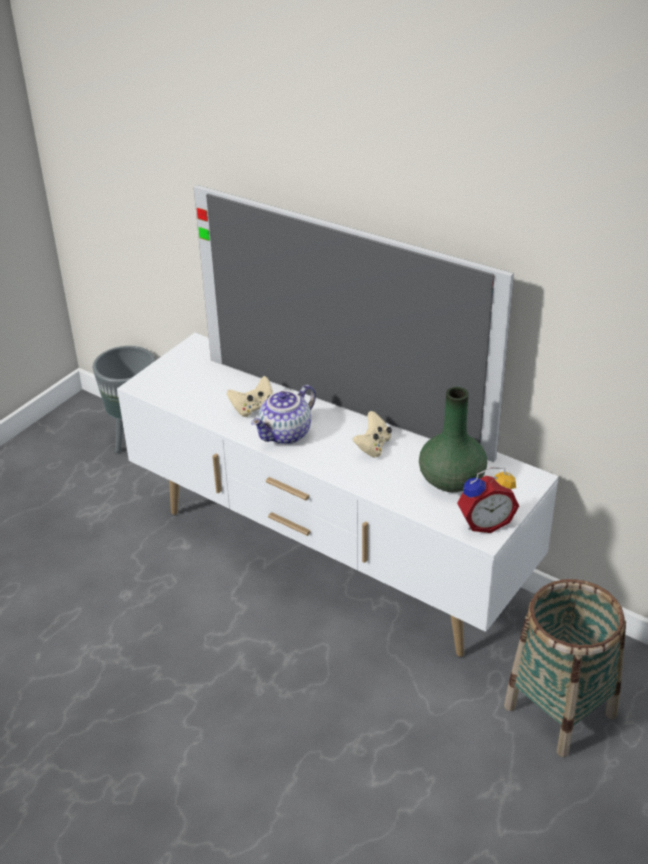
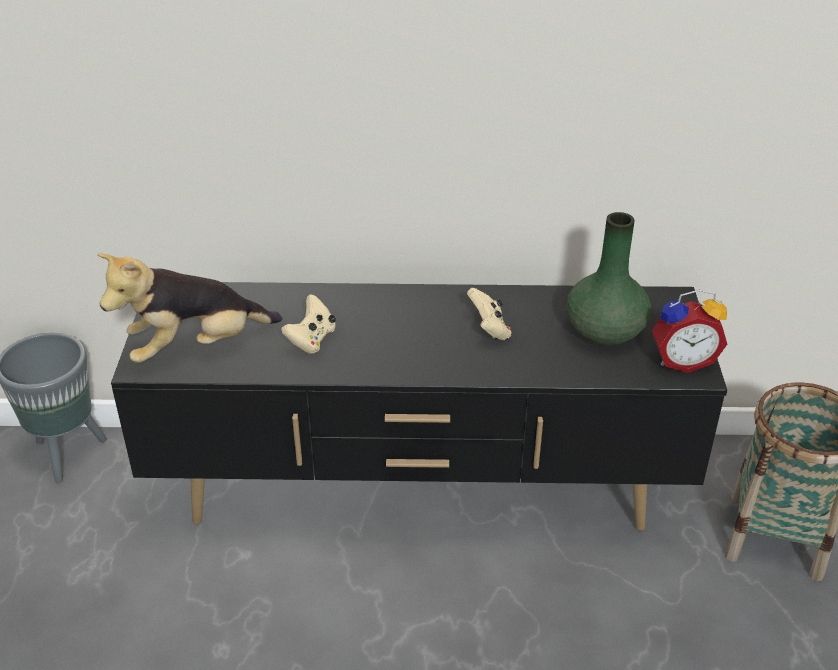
camera: 35 degrees left, 0 degrees up
(181, 385) = (195, 347): none -> plush toy
(286, 435) = (382, 354): teapot -> none
(329, 558) = (420, 491): white tv stand -> black tv stand
(344, 407) = (414, 300): television -> none
(484, 522) = (682, 360): alarm clock -> alarm clock turned 45 degrees clockwise

